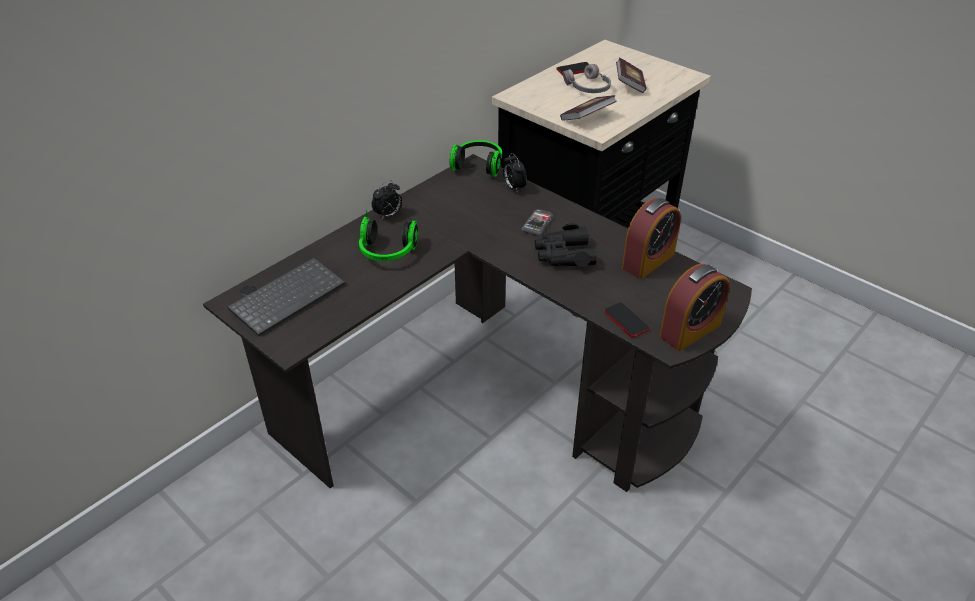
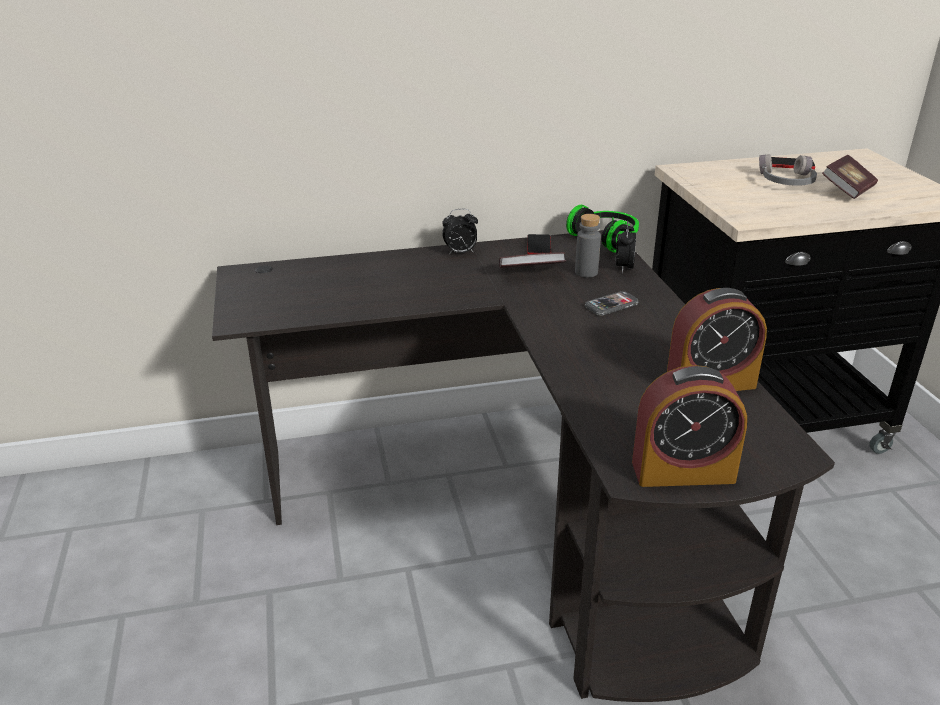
camera: 35 degrees right, 10 degrees down
(288, 296) = (288, 284): keyboard -> none
(387, 253) = (420, 280): headphones -> none
(494, 201) = (586, 272): none -> grey bottle
(564, 255) = (608, 342): black binoculars -> none
(587, 118) = (748, 205): book -> book (531, 273)
(626, 321) = (607, 429): phone -> phone (538, 246)

